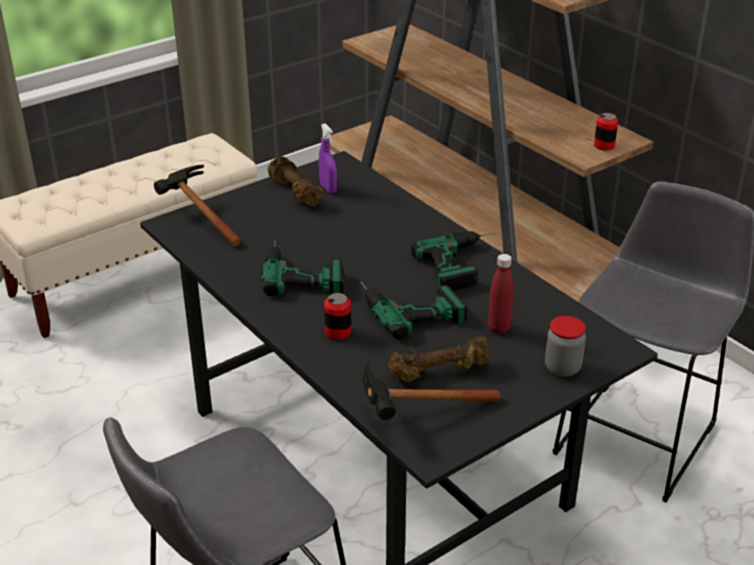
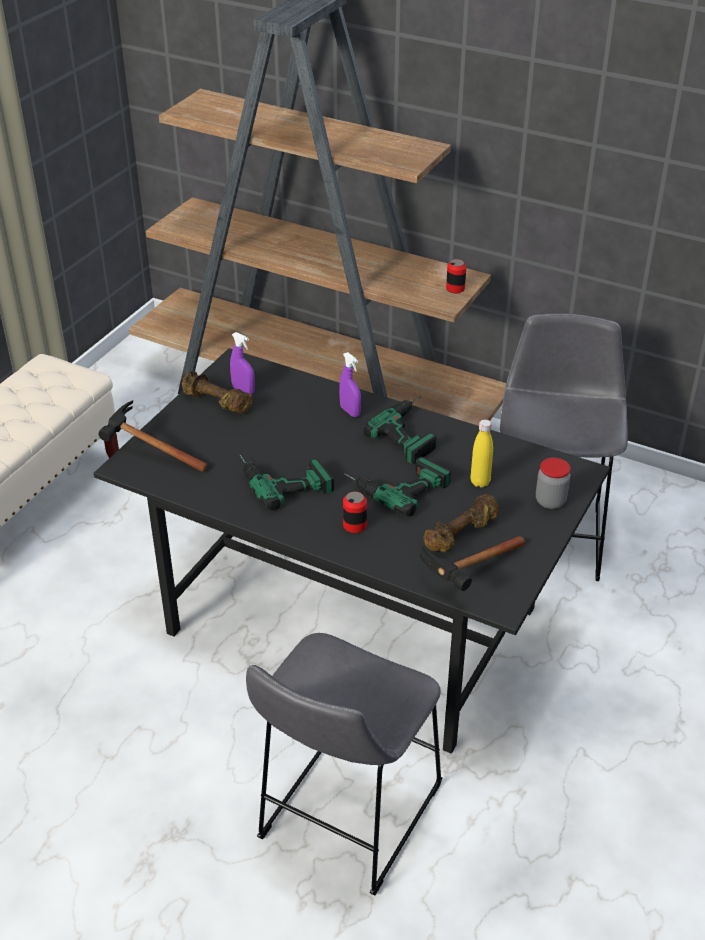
camera: 25 degrees left, 5 degrees up
(415, 230) = (350, 411): none -> purple spray bottle
(499, 328) = (480, 482): red bottle -> yellow bottle

